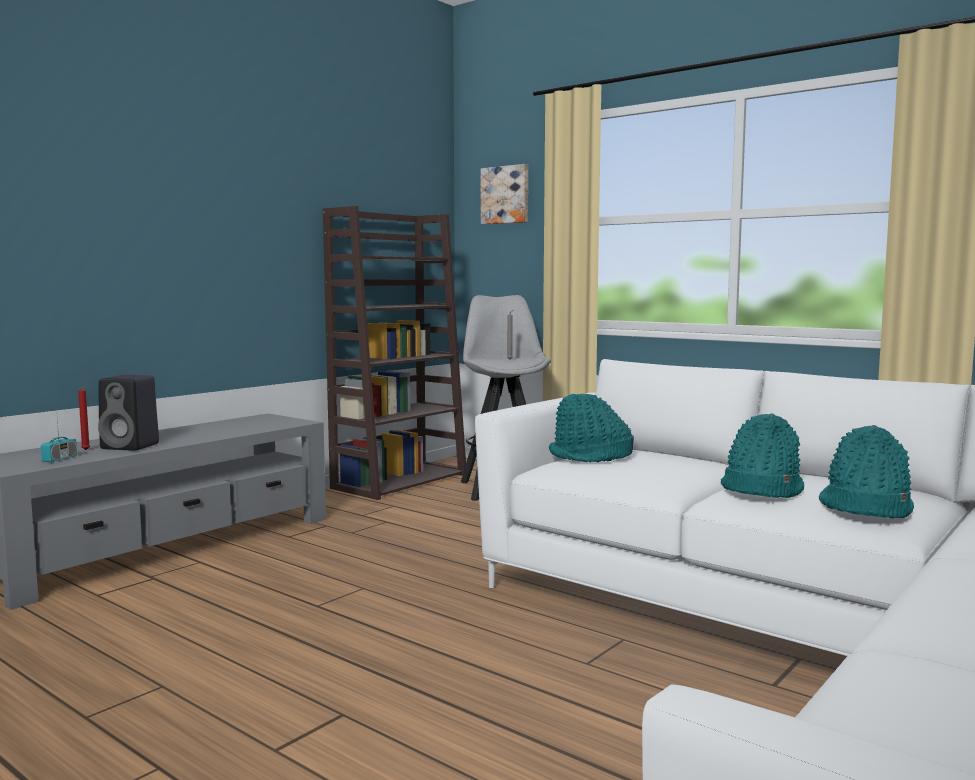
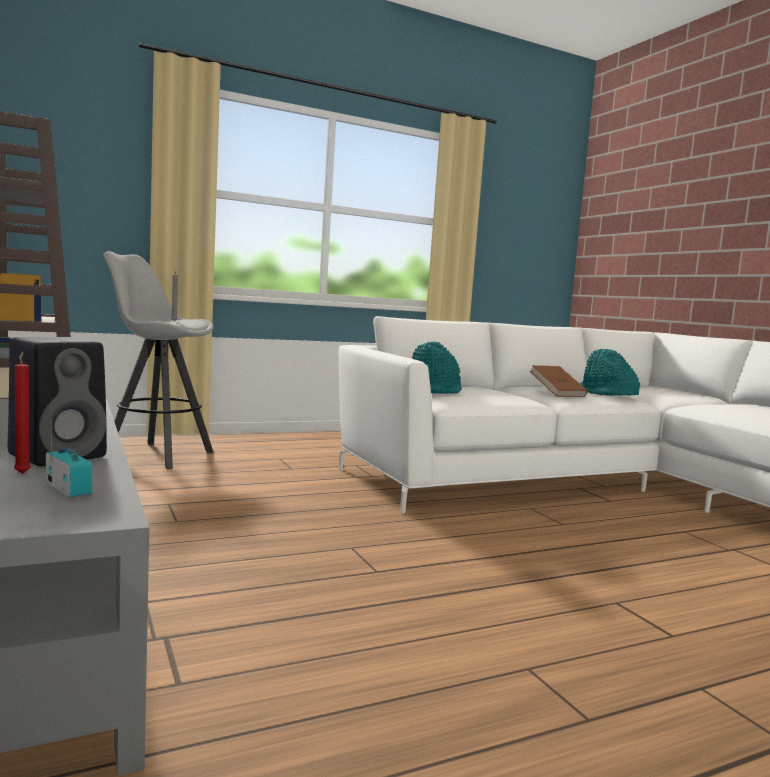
camera: 65 degrees left, 0 degrees up
(506, 195) = (81, 142): picture -> none
(760, 489) = (557, 393): turquoise hat -> brown book

